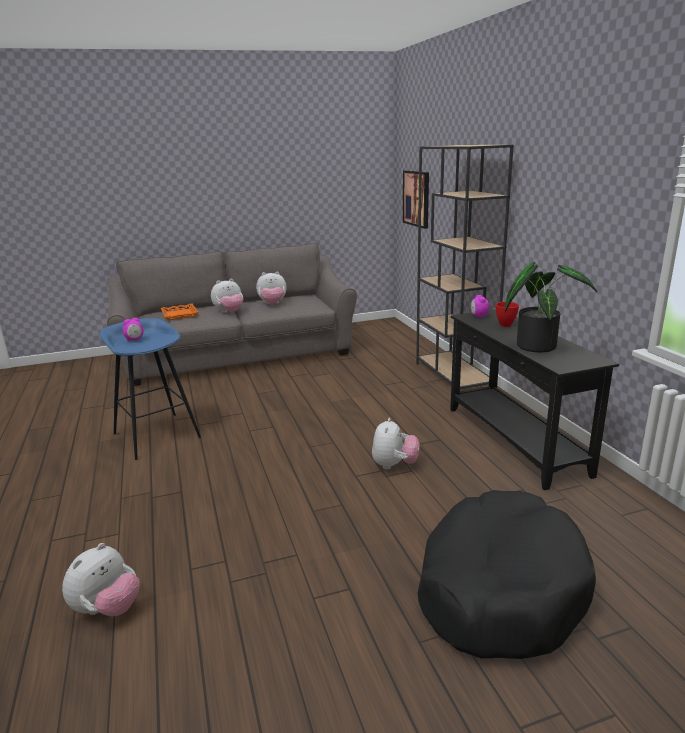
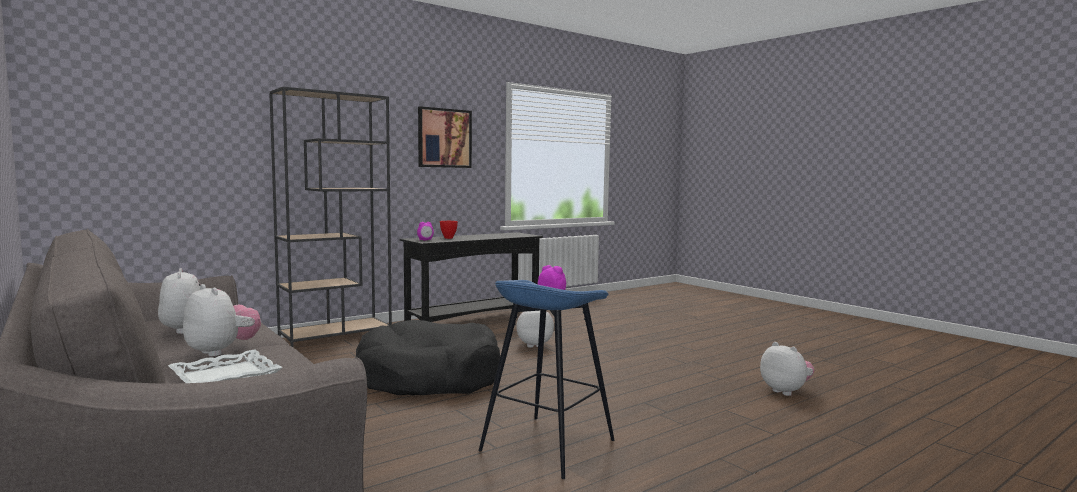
camera: 110 degrees left, 15 degrees down
(107, 609) = (786, 391): plush toy -> plush toy turned 45 degrees clockwise
(179, 314) = (225, 377): orange tray -> white tray
(416, 198) = (129, 156): picture -> picture (444, 138)
(500, 588) = (636, 323): black dog bed -> black dog bed (429, 377)
(538, 345) = (492, 236): potted plant -> none

